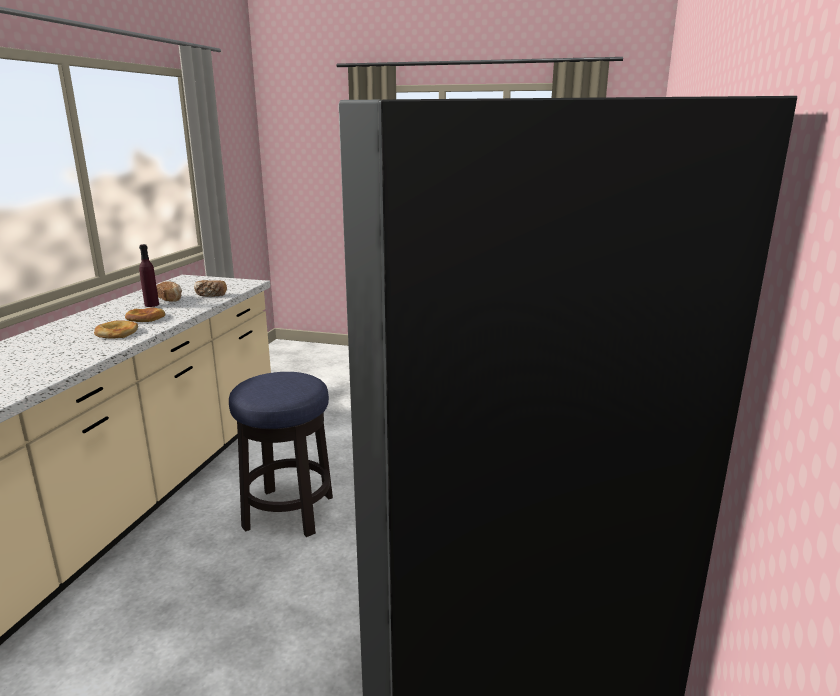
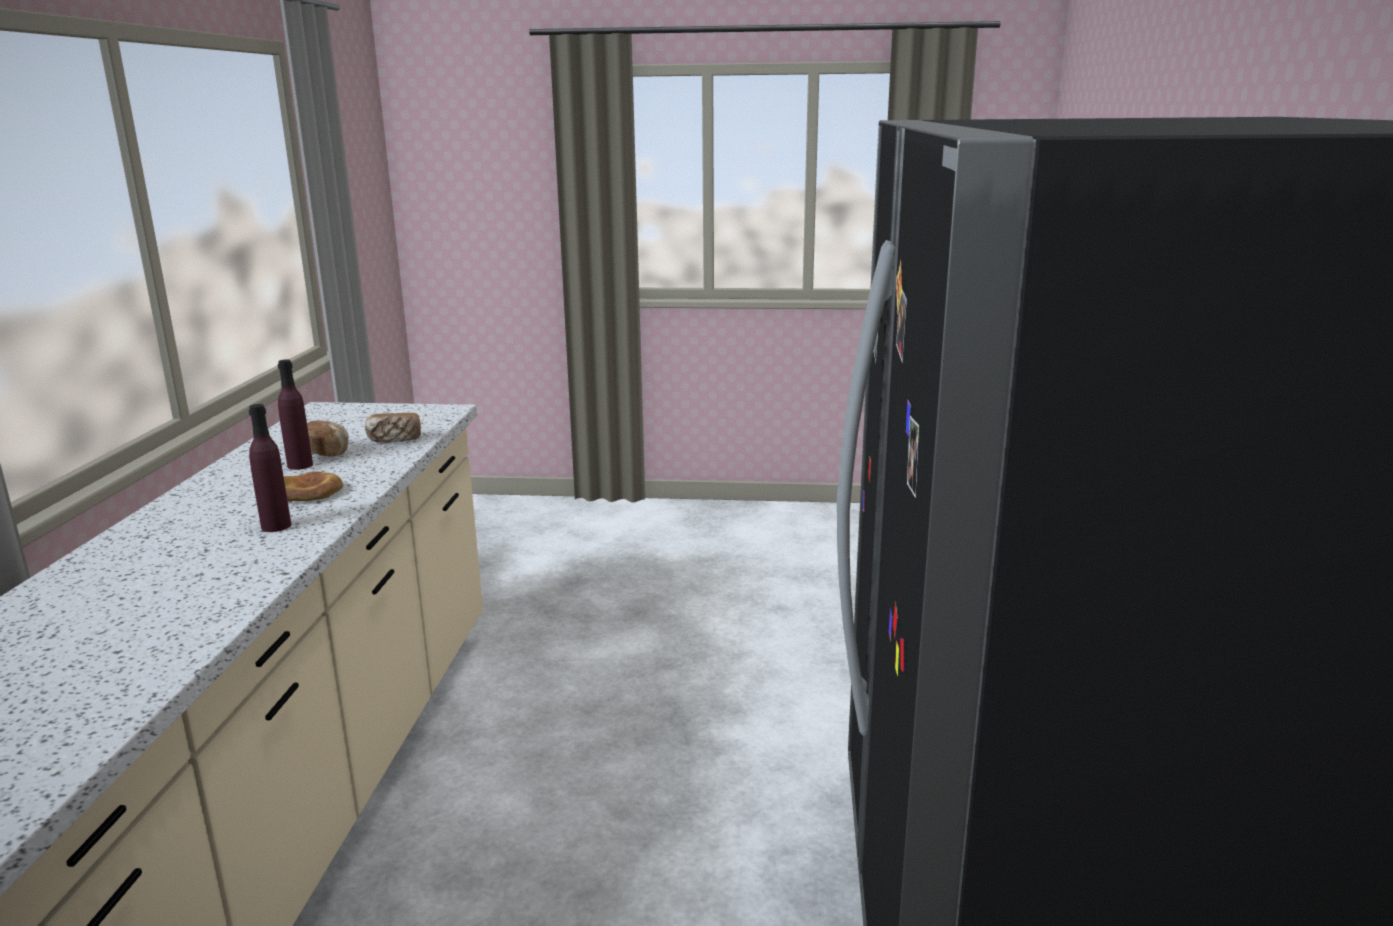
camera: 10 degrees left, 0 degrees up
(116, 333) = (276, 526): bread -> purple bottle
(289, 512) = (583, 805): stool -> none

